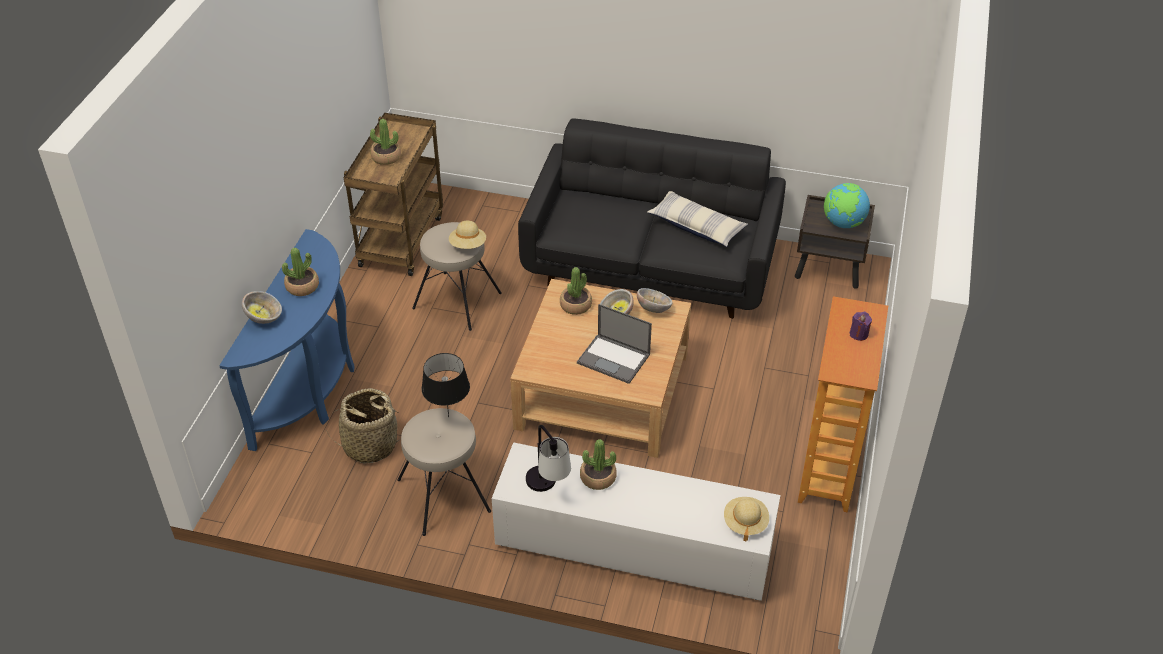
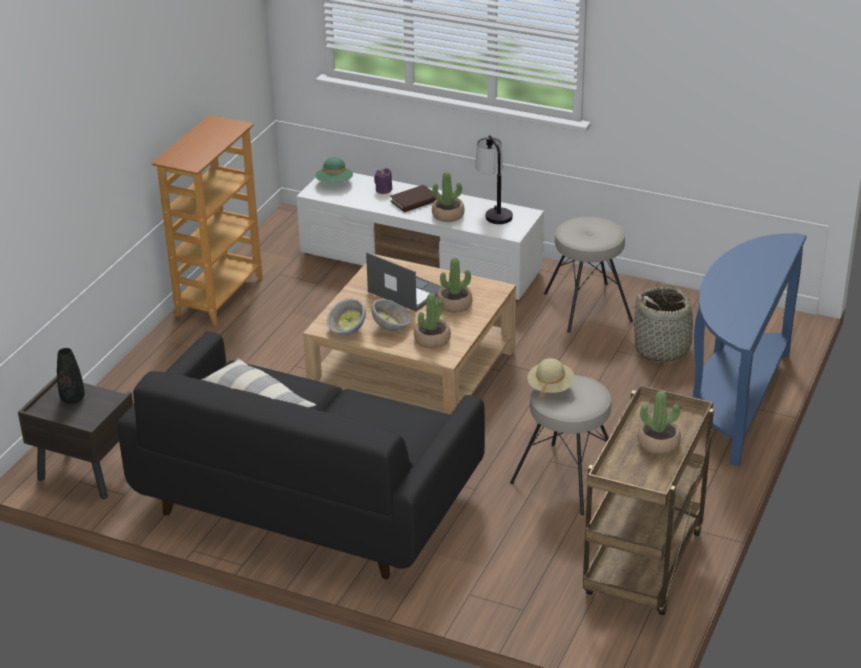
camera: 170 degrees left, 10 degrees down
(264, 317) = (773, 268): bowl -> none
(302, 286) = (738, 292): potted plant -> potted plant (454, 305)
(448, 416) = (579, 241): black table lamp -> none
(642, 498) = (414, 201): none -> brown book
(745, 522) = (334, 183): beige hat -> green hat
(843, 223) = (72, 399): globe -> black vase
(859, 334) = (195, 146): purple candle -> purple candle (383, 190)

